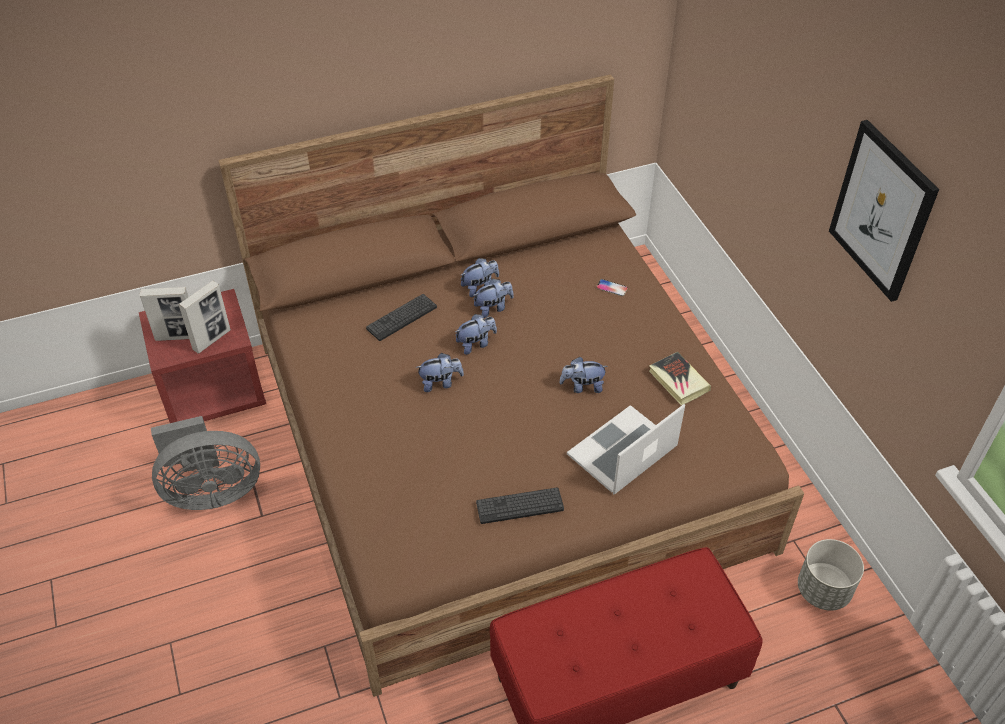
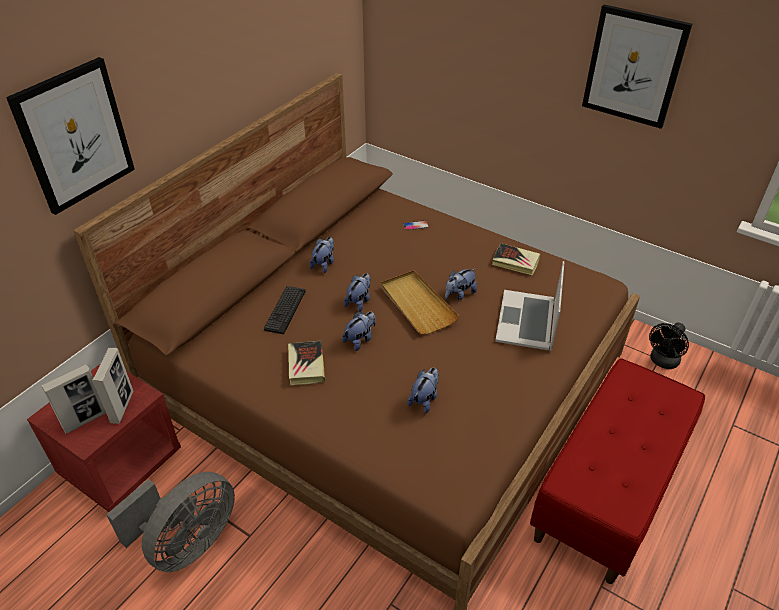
camera: 35 degrees left, 5 degrees down
(239, 75) = (74, 136): none -> picture
(371, 382) = (306, 365): none -> book
(493, 308) = (347, 273): plush toy -> plush toy (424, 399)
(520, 506) = (501, 392): keyboard -> none
(527, 375) = (417, 304): none -> beige tray
(823, 590) = (662, 362): grey planter -> black fan

